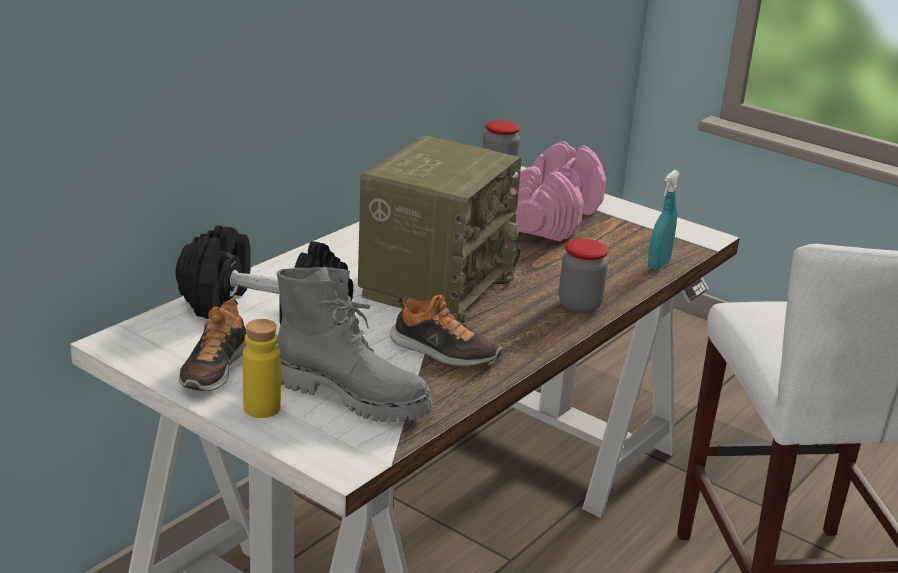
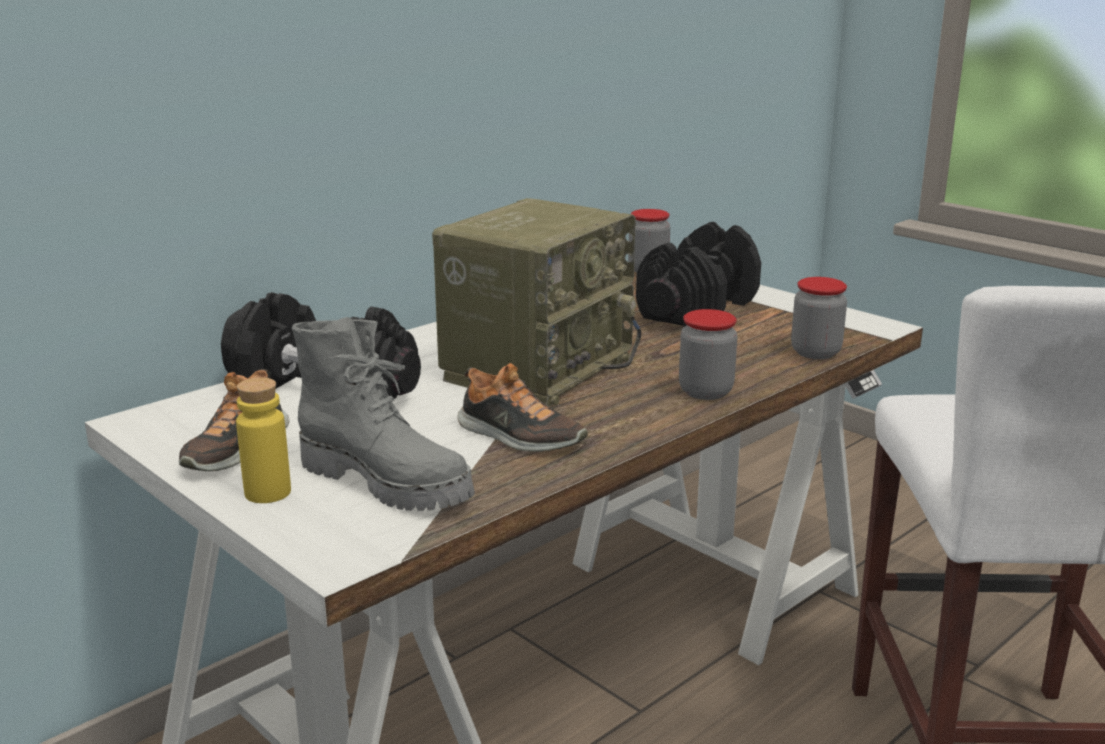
camera: 10 degrees right, 5 degrees down
(553, 219) = (698, 309): pink dumbbell -> black dumbbell
(658, 264) = (815, 352): turquoise spray bottle -> jar

